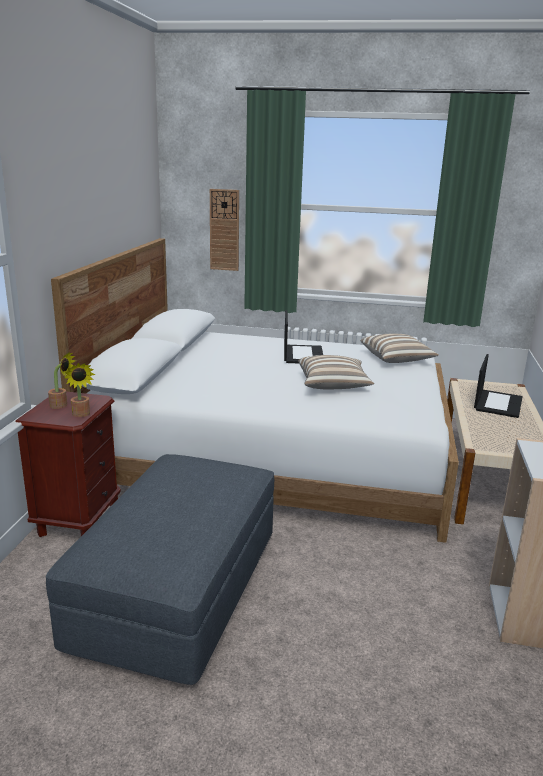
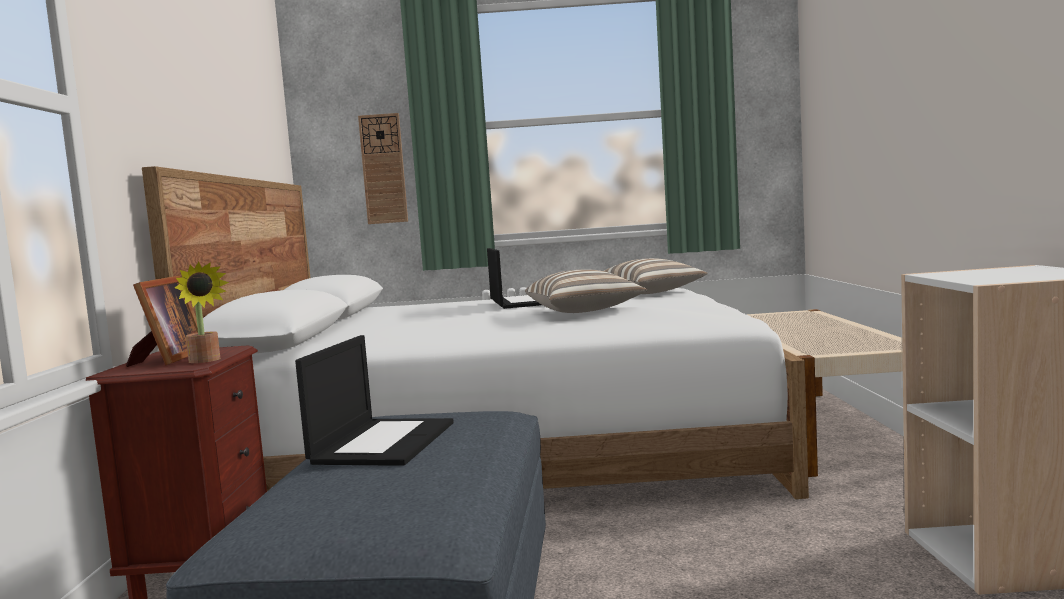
camera: 10 degrees left, 15 degrees down
(62, 405) = (168, 359): potted plant -> picture frame
(497, 403) = (800, 323): laptop -> laptop (383, 442)

